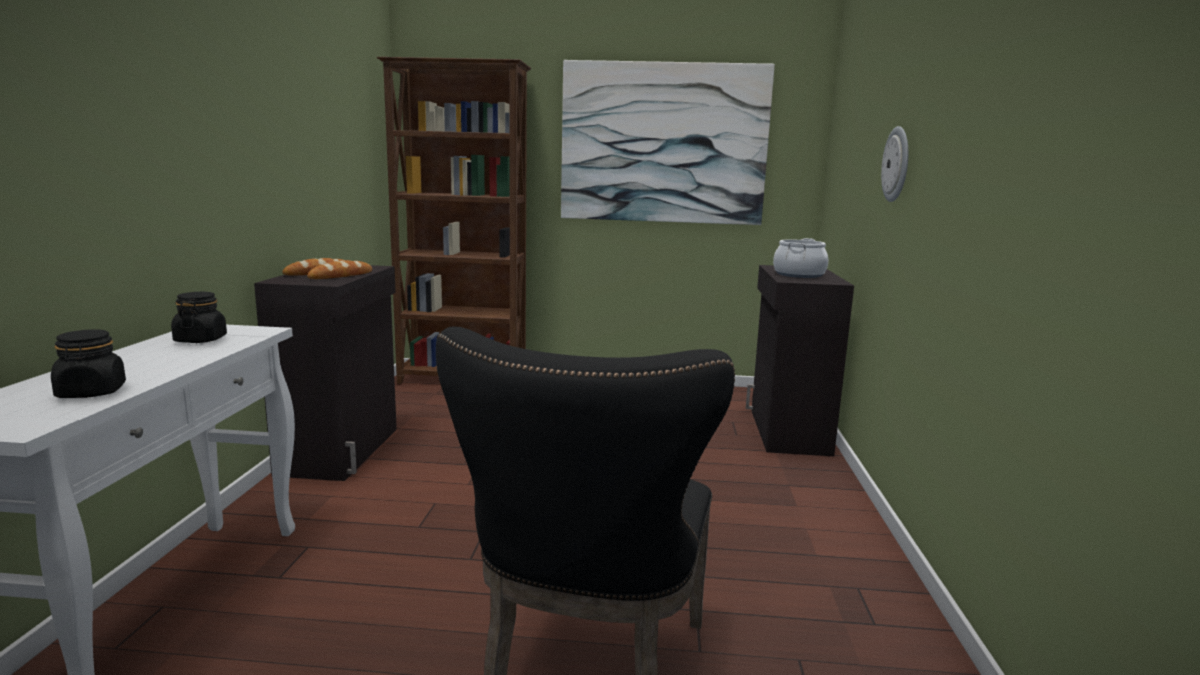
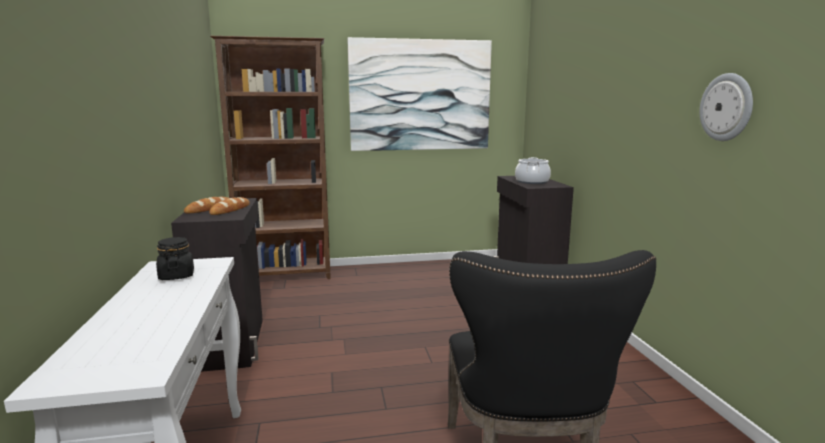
camera: 15 degrees left, 0 degrees up
(91, 392) = (154, 334): black jar -> none
(897, 164) = (605, 110): wall clock -> wall clock (726, 107)

